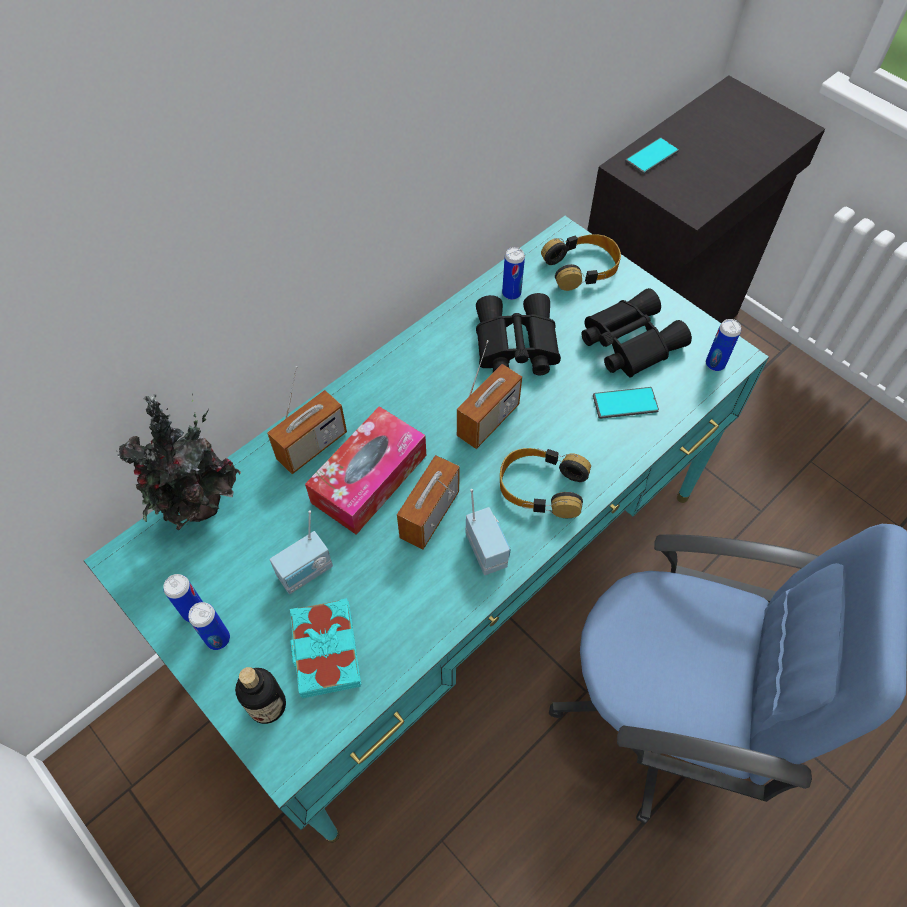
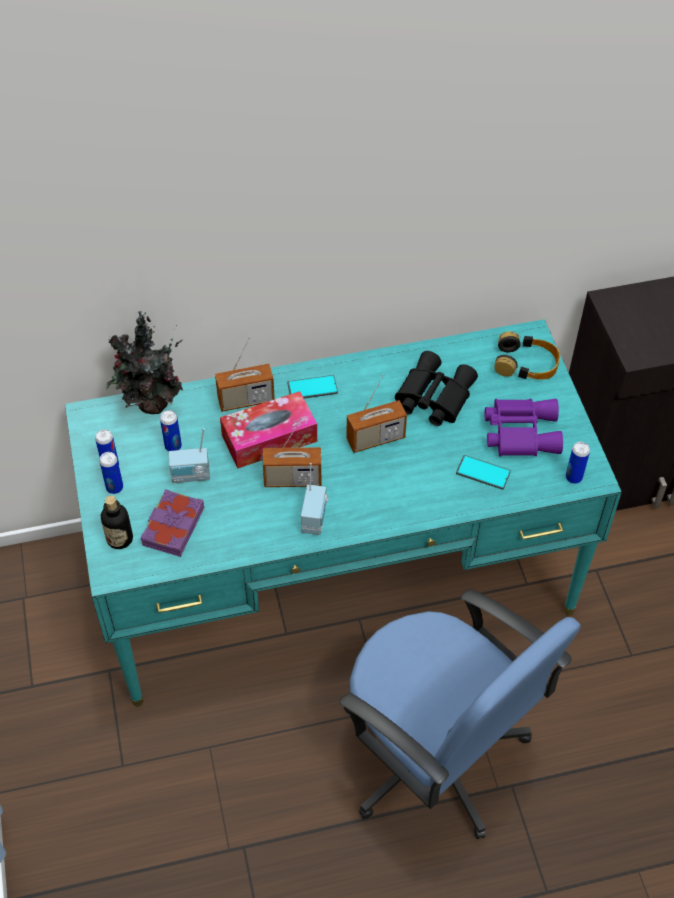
camera: 30 degrees right, 5 degrees down
(325, 651) = (172, 526): turquoise book -> purple book
(429, 515) = (292, 479): radio -> radio turned 150 degrees counterclockwise
(511, 293) = (458, 359): can -> can (173, 446)
(541, 487) = (380, 498): headphones -> none
(628, 341) = (520, 431): black binoculars -> purple binoculars
(652, 156) = (636, 301): phone -> phone (312, 388)

